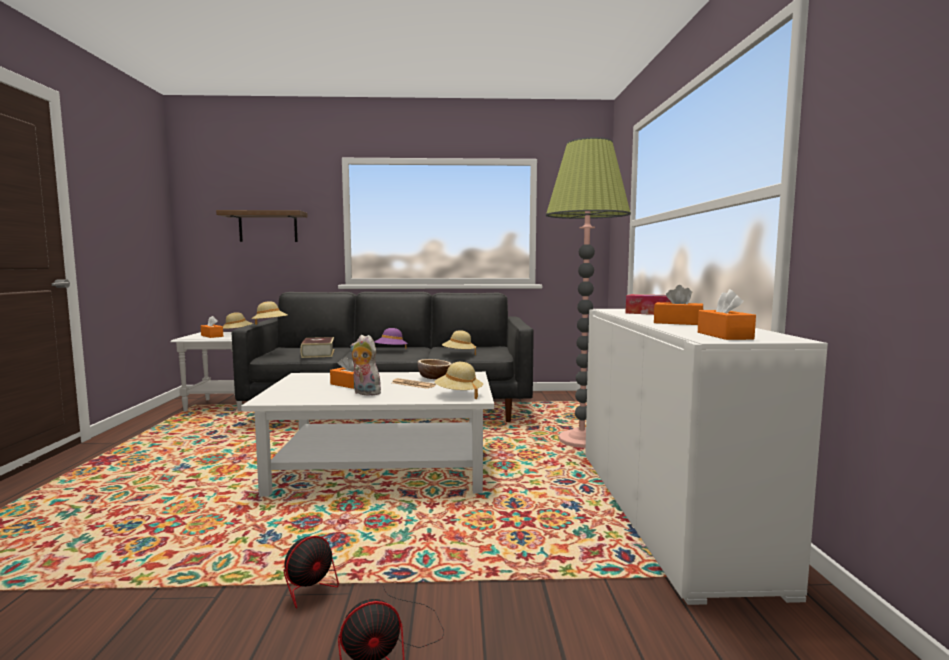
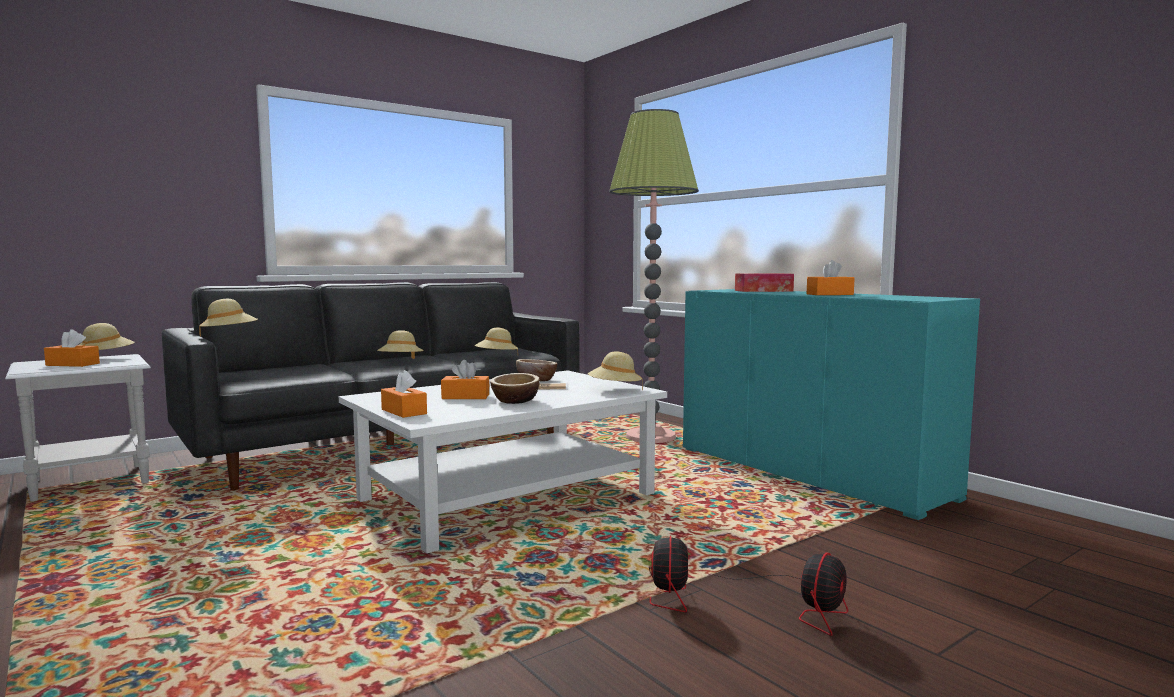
camera: 35 degrees left, 0 degrees up
(268, 227) = (130, 182): brown shelf -> none
(318, 353) = (309, 373): book -> none
(364, 393) = (515, 400): plush toy -> bowl
(391, 351) = (401, 362): purple hat -> beige hat
(666, 512) = (808, 472): white cabinet -> turquoise cabinet
(724, 335) = (912, 298): orange tissue box -> orange tissue box (404, 411)

